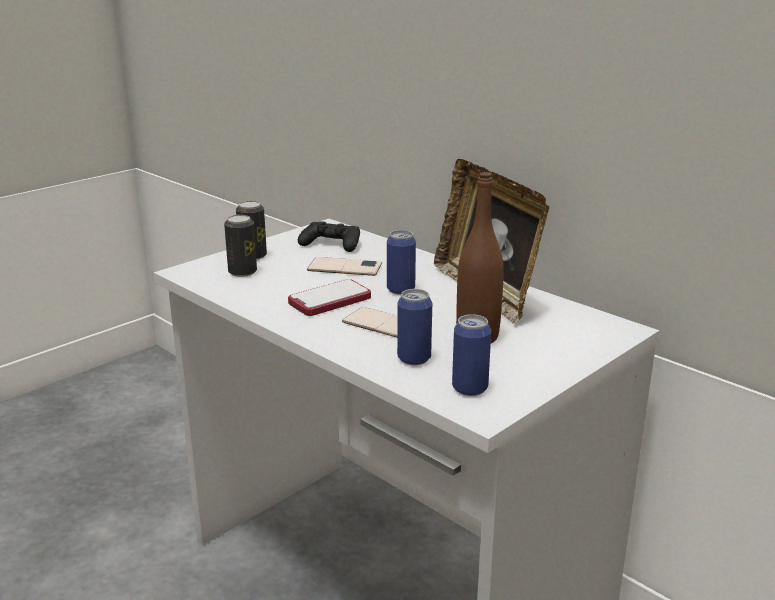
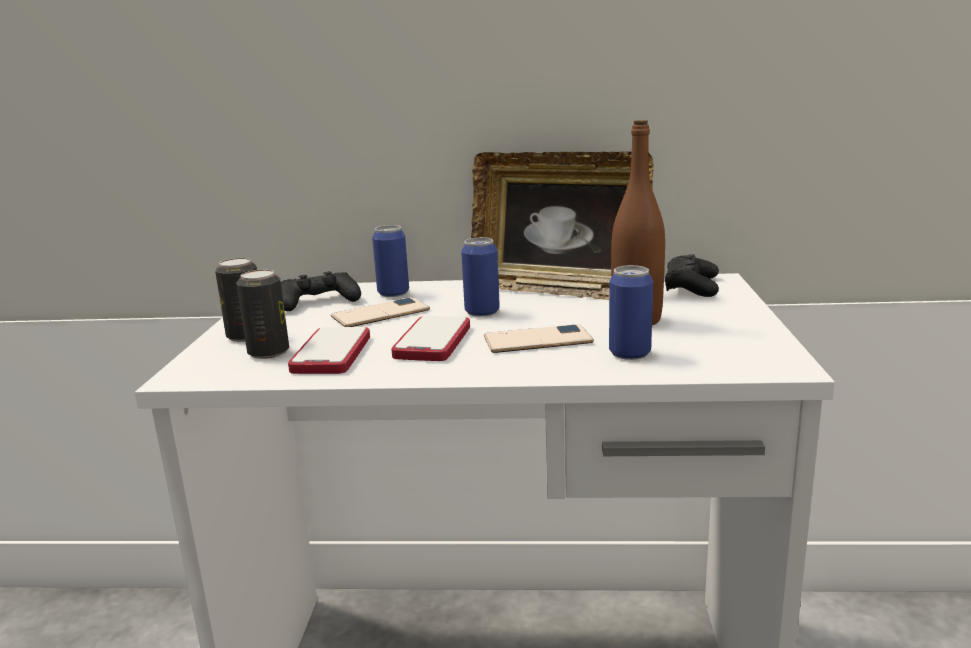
camera: 40 degrees left, 5 degrees down
(267, 286) = (331, 353): none -> phone
(469, 388) = (729, 355): can -> can (393, 293)
(586, 327) = (691, 286): none -> black game controller

